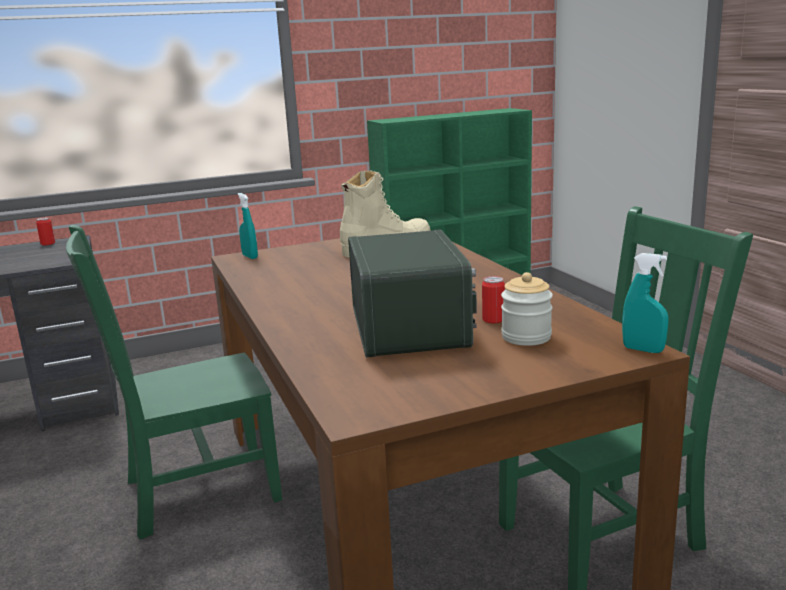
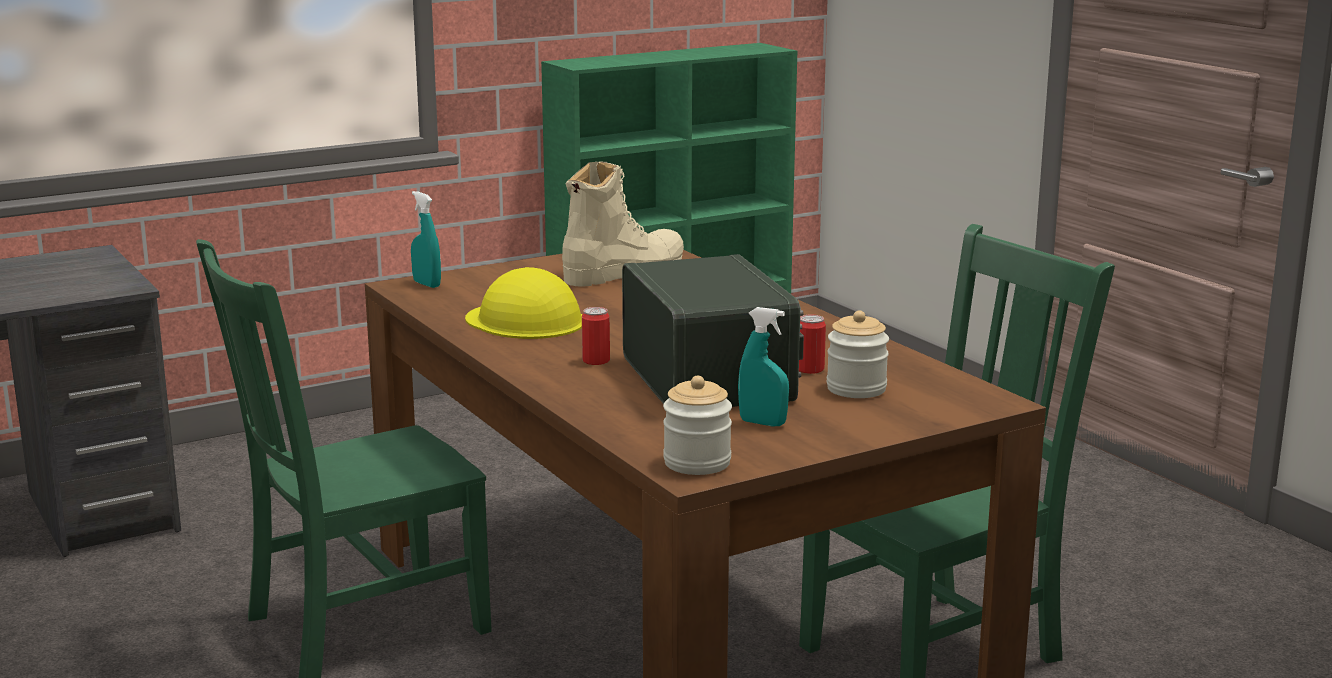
camera: 10 degrees left, 0 degrees up
(48, 243) = (54, 259): can -> can (596, 361)
(299, 281) = (526, 320): none -> yellow hard hat
(364, 405) = (697, 463): none -> jar
(643, 350) = (993, 401): turquoise spray bottle -> turquoise spray bottle (762, 423)

